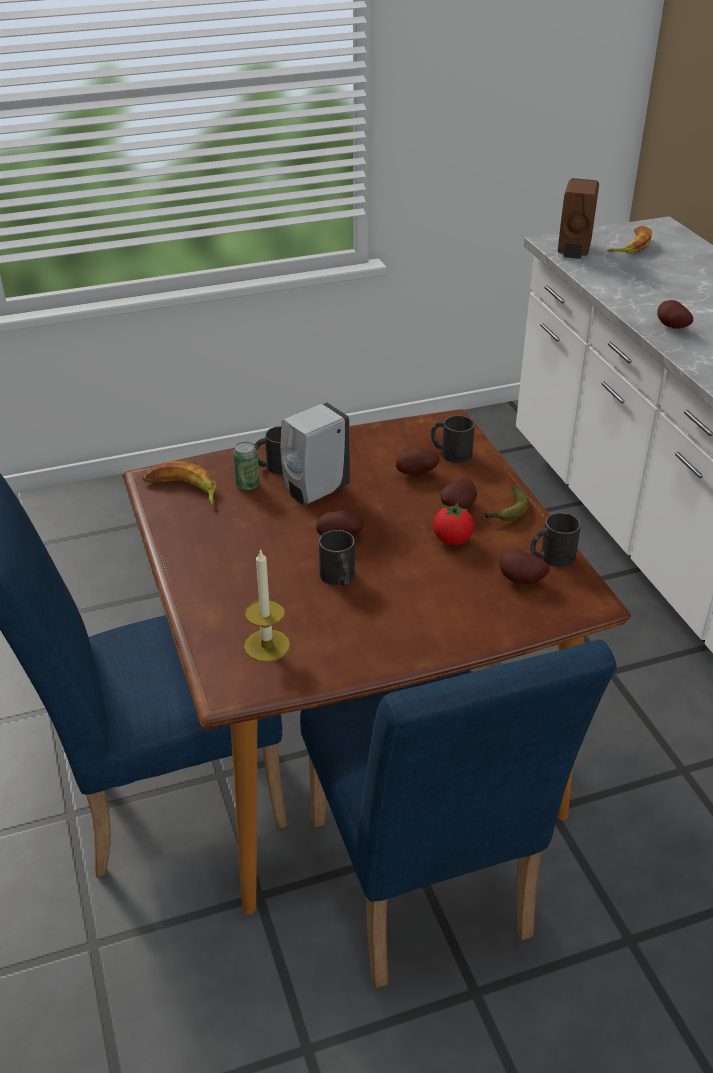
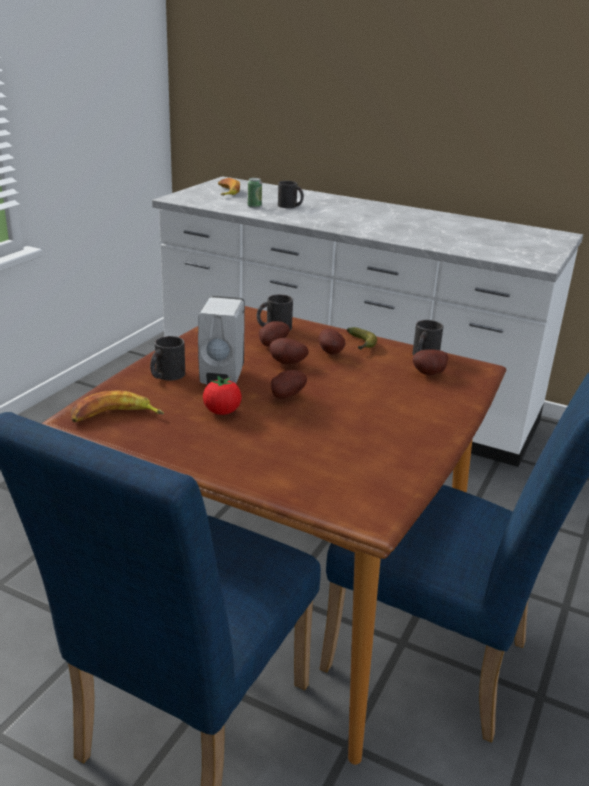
camera: 45 degrees left, 10 degrees down
(247, 484) = (164, 394): can -> can (254, 206)
(267, 645) = (351, 478): candle -> none
(339, 578) = (327, 419): black mug -> black mug (290, 206)
(452, 540) = (356, 370): tomato -> tomato (222, 412)
(573, 251) = (197, 200): brown soap dispenser -> none
(670, 327) = (319, 221): potato -> potato (287, 363)

